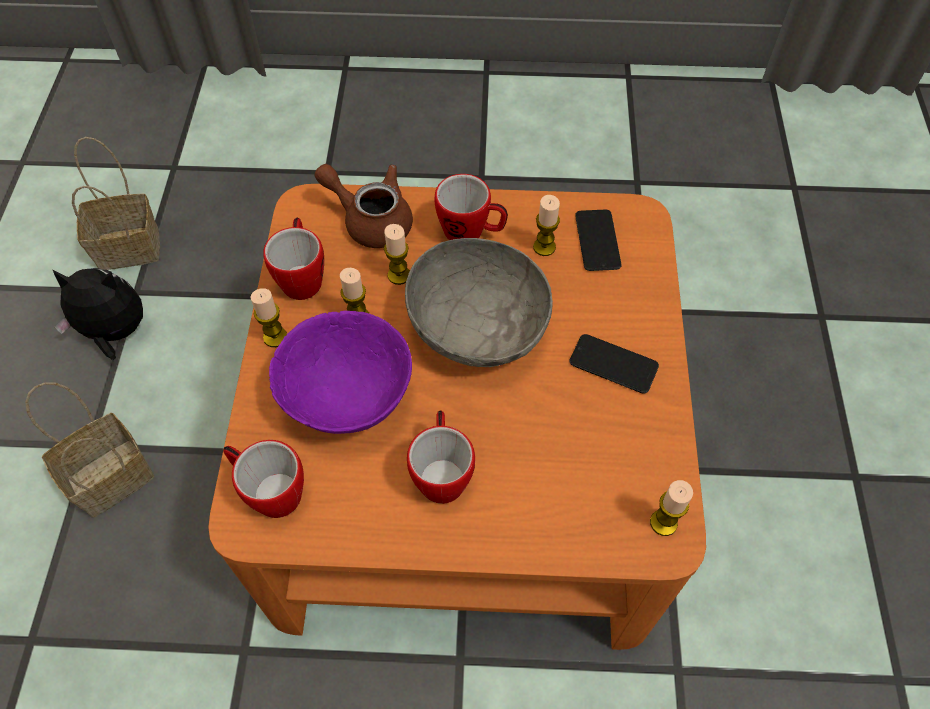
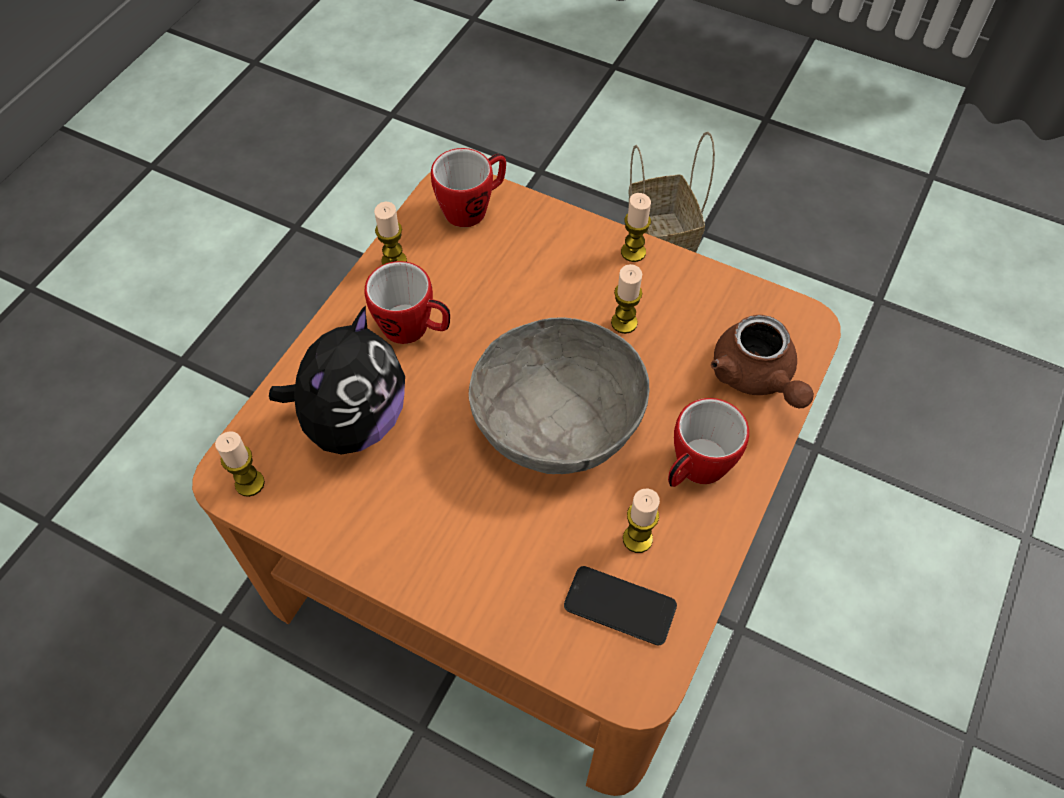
camera: 115 degrees right, 0 degrees up
(114, 333) = (828, 273): plush toy -> plush toy (353, 421)
(131, 246) = (947, 308): basket -> none
(302, 276) = (700, 293): mug -> none
(348, 397) = (534, 286): purple bowl -> none
(371, 220) = (756, 378): brown teapot -> brown teapot turned 105 degrees clockwise
(399, 275) = (663, 376): candle -> candle (394, 261)
(613, 364) = (440, 530): phone -> none

